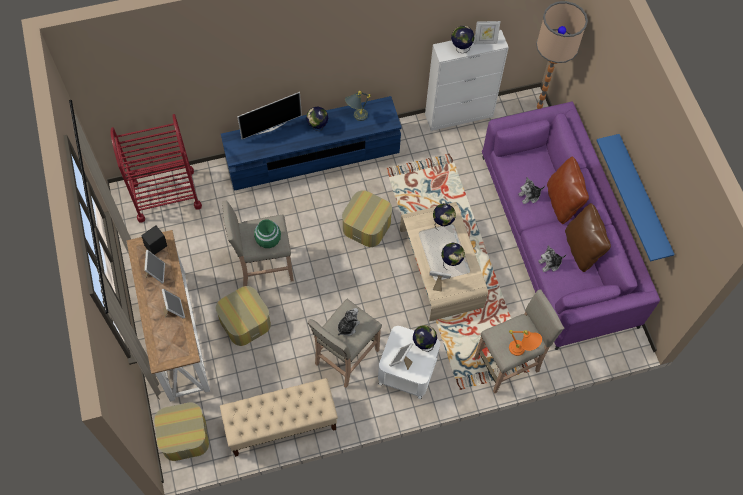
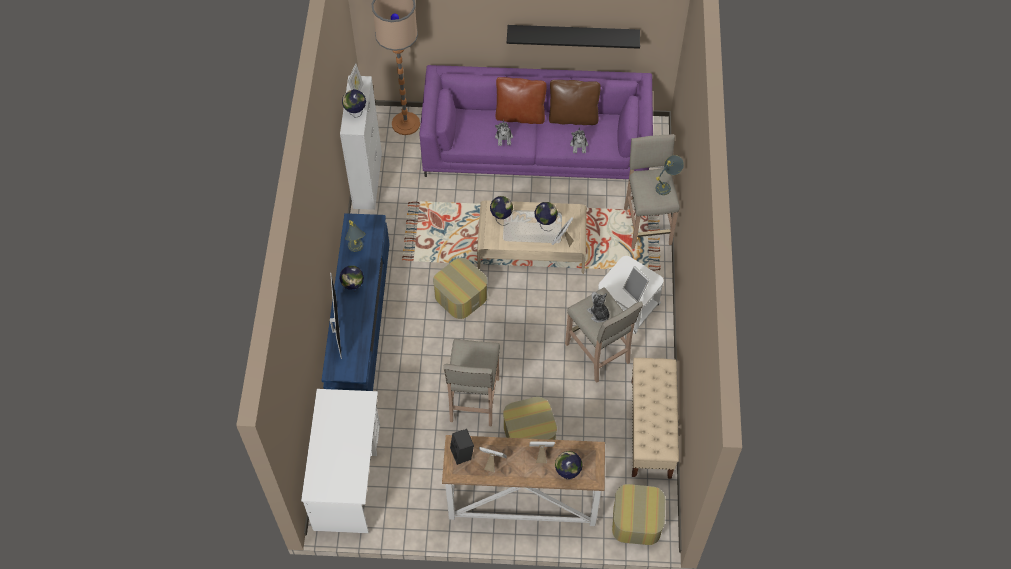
camera: 70 degrees left, 5 degrees down
(166, 195) = (348, 476): red cart -> white desk
(268, 240) = (481, 357): green vase -> none
(423, 344) = (624, 269): globe -> globe (567, 473)
(522, 351) = (667, 186): orange table lamp -> grey table lamp
(642, 198) = (573, 35): blue shelf -> black shelf

